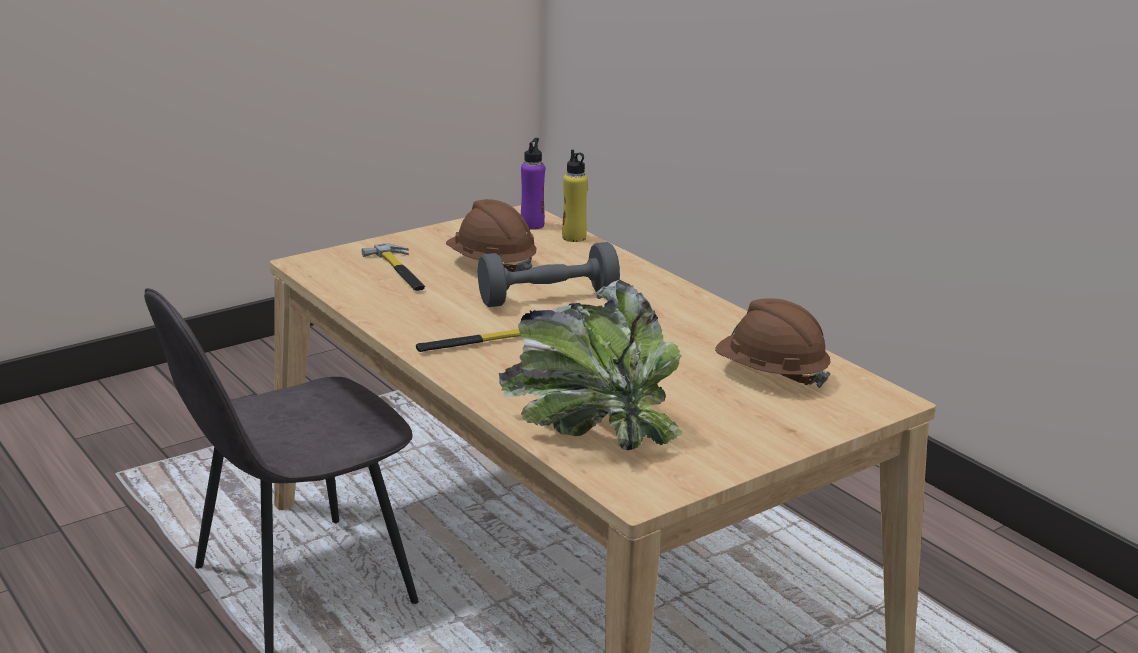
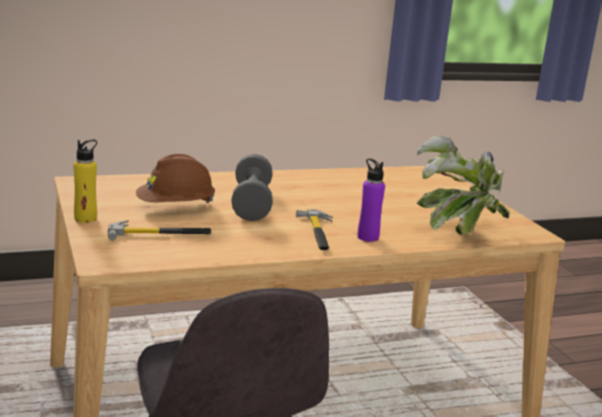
camera: 75 degrees left, 5 degrees down
(532, 225) = (106, 184): purple bottle -> purple bottle (367, 237)
(574, 237) = (145, 179): yellow bottle -> yellow bottle (85, 218)
(770, 374) = (396, 182): brown hard hat -> none

